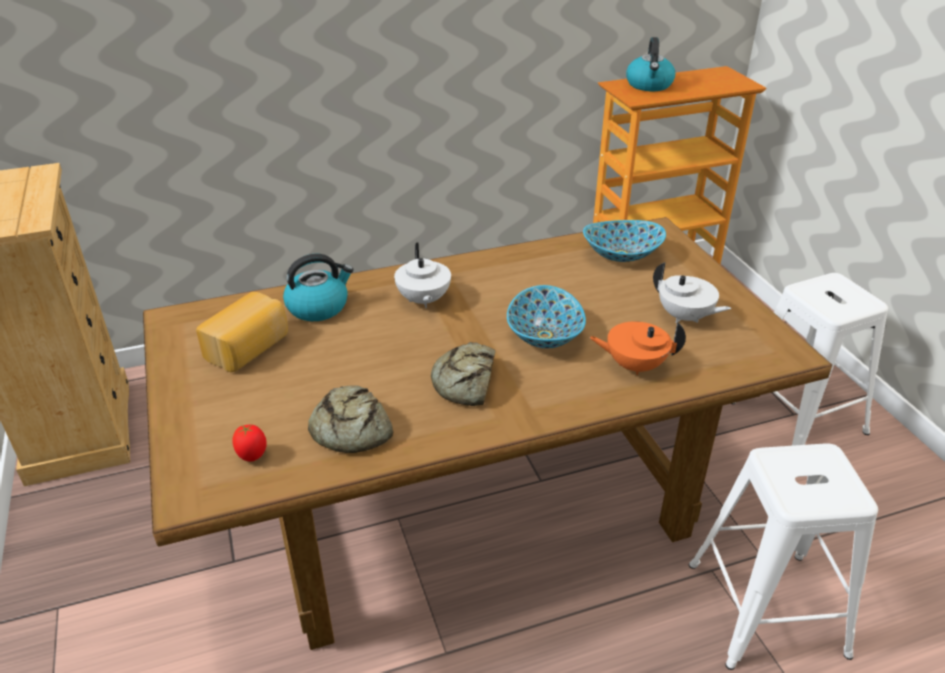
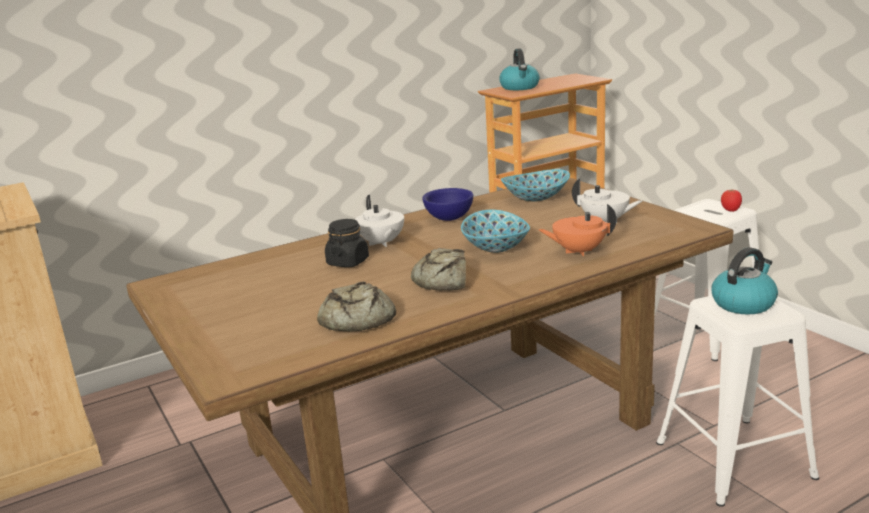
camera: 10 degrees left, 15 degrees down
(249, 348) = (239, 290): bread -> none
(252, 456) = (274, 347): tomato -> tomato (731, 211)
(318, 306) = (290, 259): kettle -> kettle (743, 303)
(376, 326) = (348, 262): none -> black jar
(512, 272) = (450, 218): none -> blue bowl

